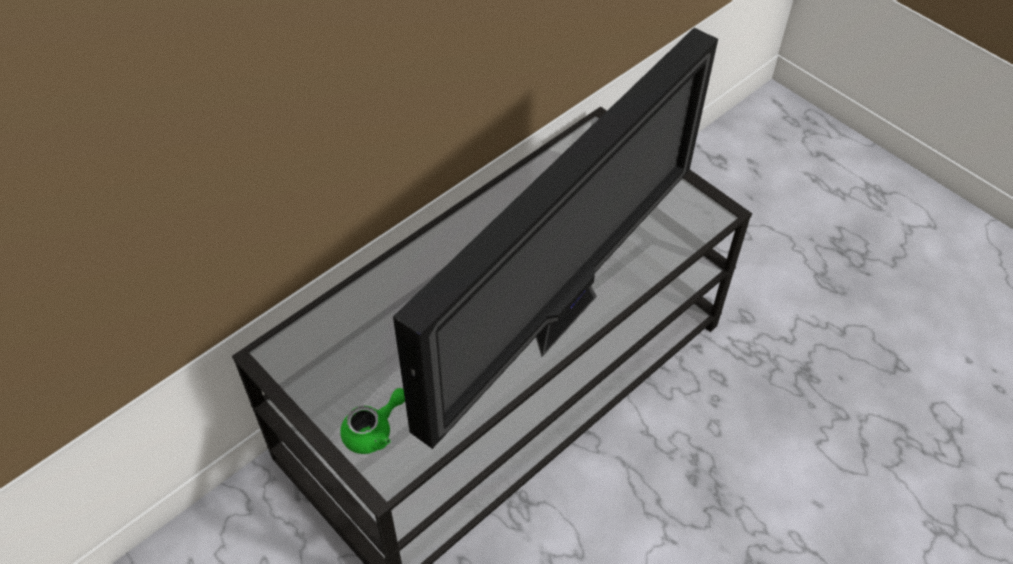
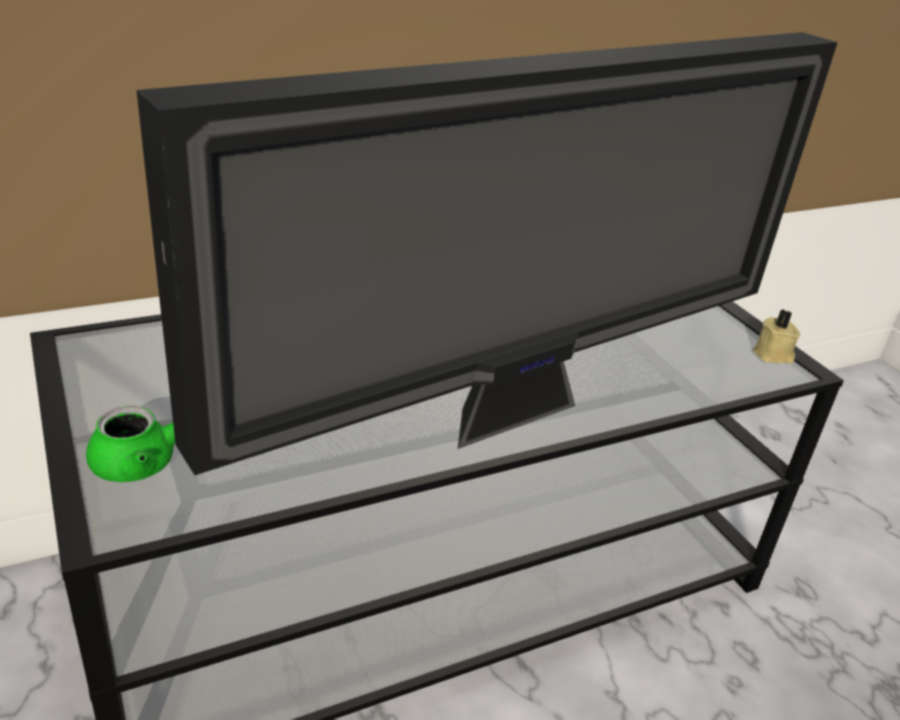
camera: 15 degrees right, 20 degrees down
(706, 204) = (773, 355): none -> beige candle

